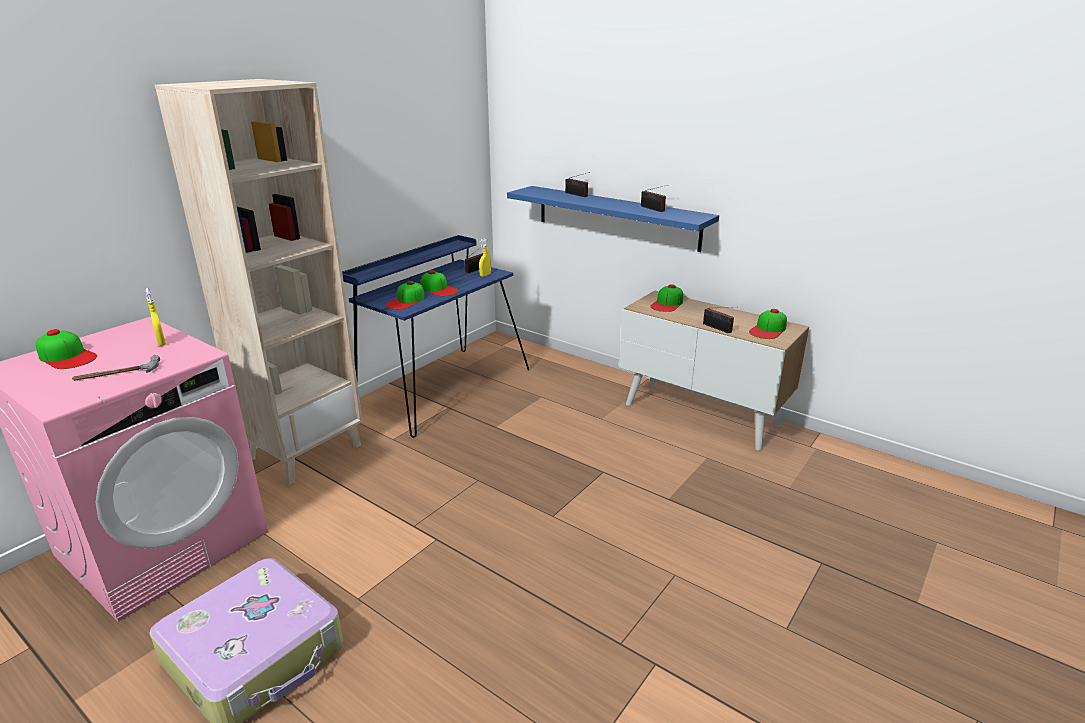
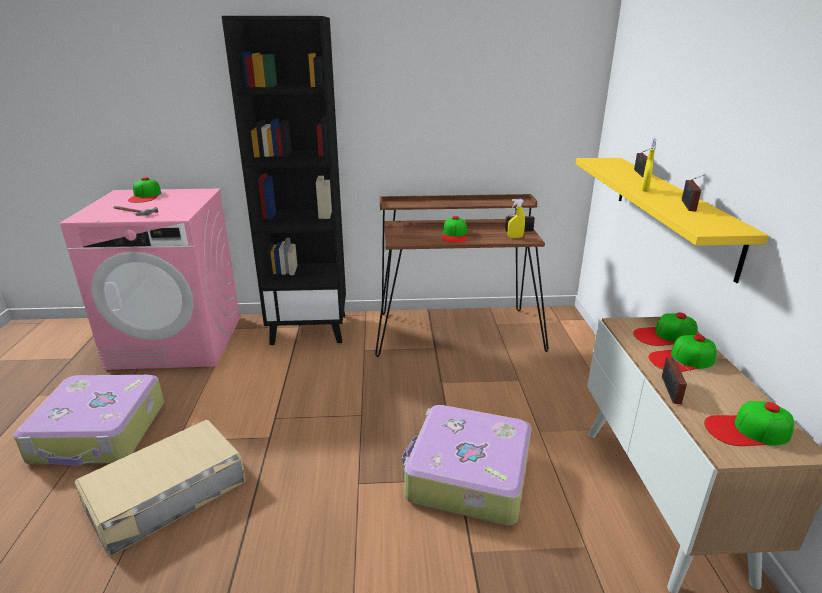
camera: 50 degrees right, 0 degrees up
(161, 343) = (185, 203): yellow spray bottle -> yellow spray bottle (644, 189)
(305, 451) = (310, 329): beige bookcase -> black bookcase
(406, 301) = (413, 235): cap -> cap (682, 359)
(427, 628) = (166, 492): none -> beige storage box
(441, 387) = (456, 330): blue desk -> brown desk
(604, 467) = (467, 476): none -> suitcase
(616, 217) = (672, 210): blue shelf -> yellow shelf

